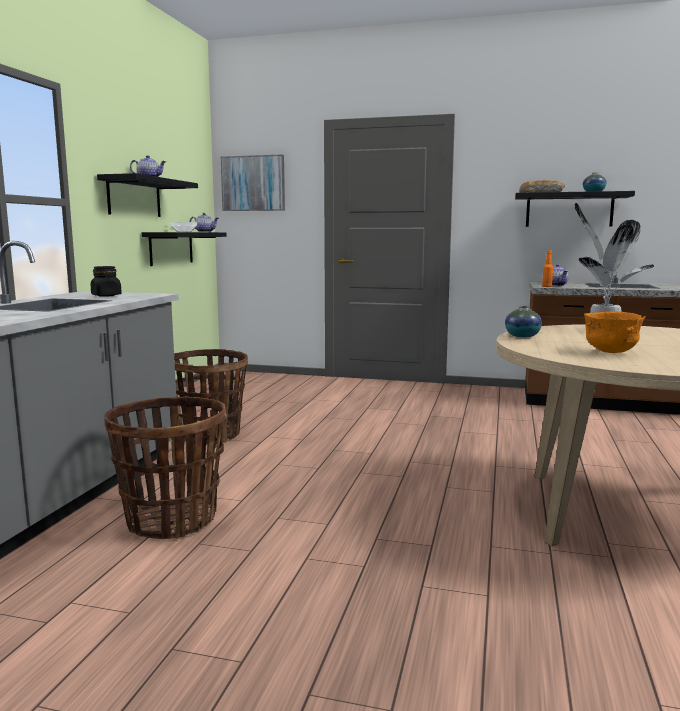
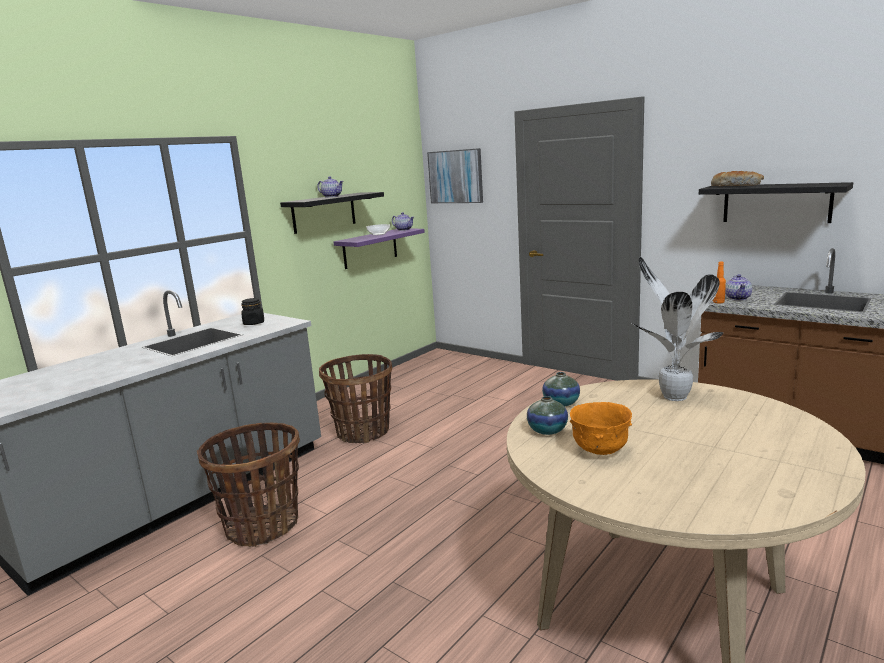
camera: 25 degrees right, 5 degrees up
(171, 248) = (370, 248): black shelf -> purple shelf
(593, 192) = (801, 184): vase -> vase (547, 430)

